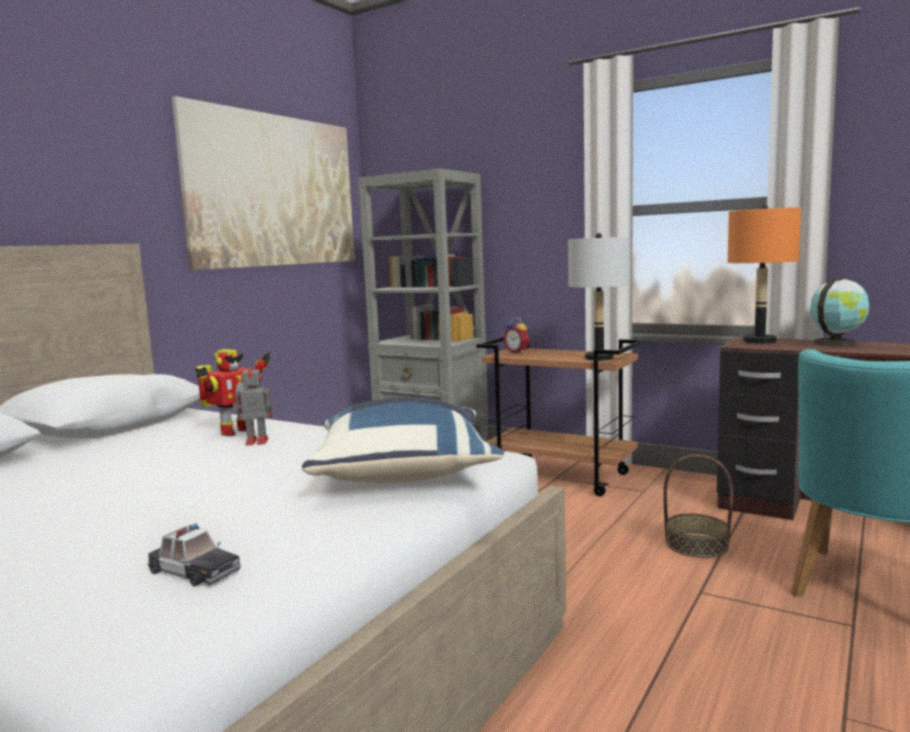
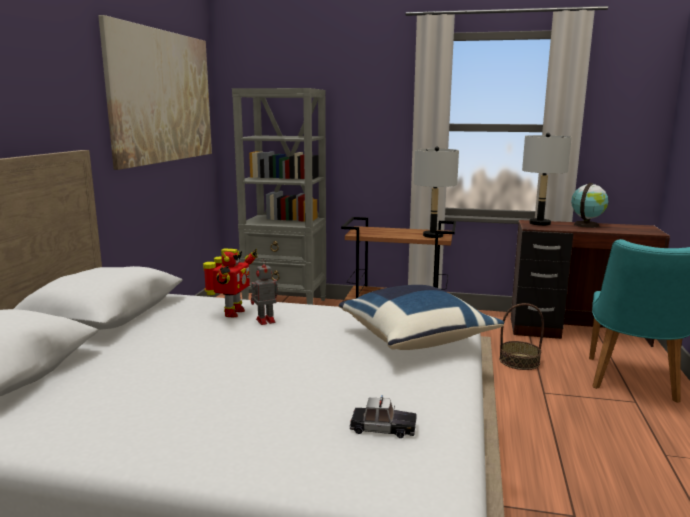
camera: 20 degrees left, 5 degrees up
(518, 352) = (366, 230): alarm clock -> none
(759, 341) = (540, 223): orange table lamp -> grey table lamp

